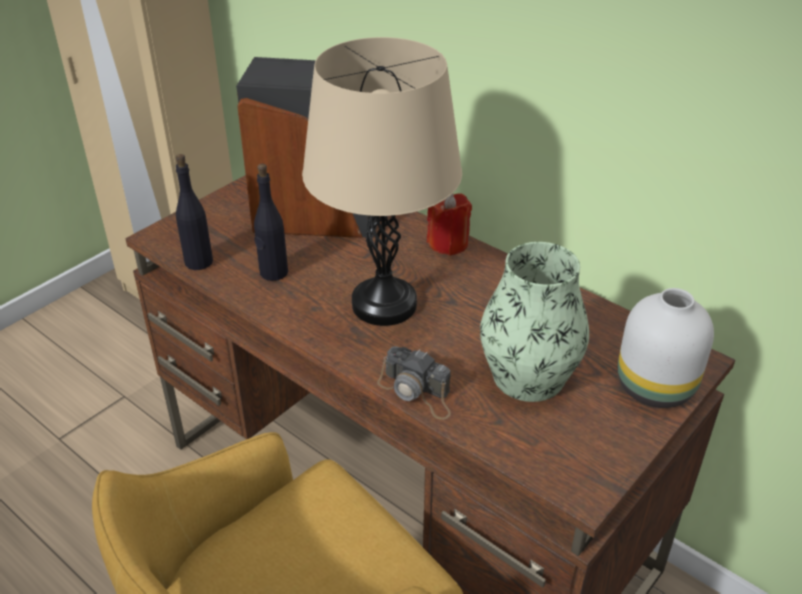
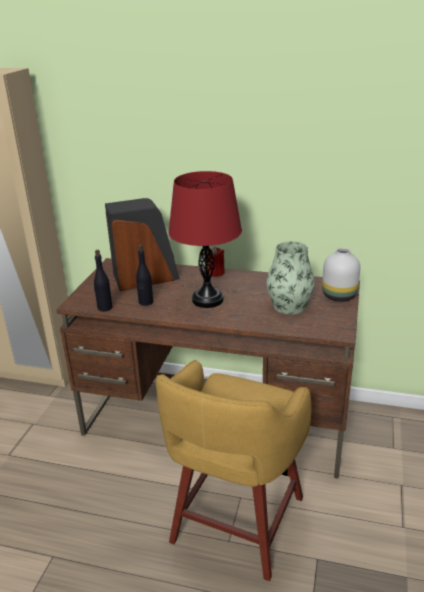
camera: 25 degrees left, 10 degrees down
(384, 304) = (207, 300): beige table lamp -> red table lamp
(417, 392) = (250, 323): camera -> none

